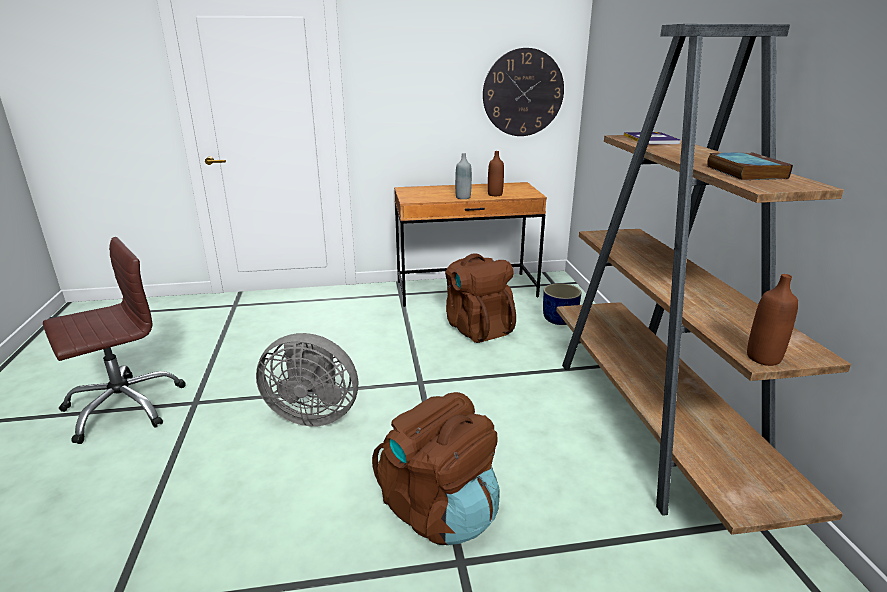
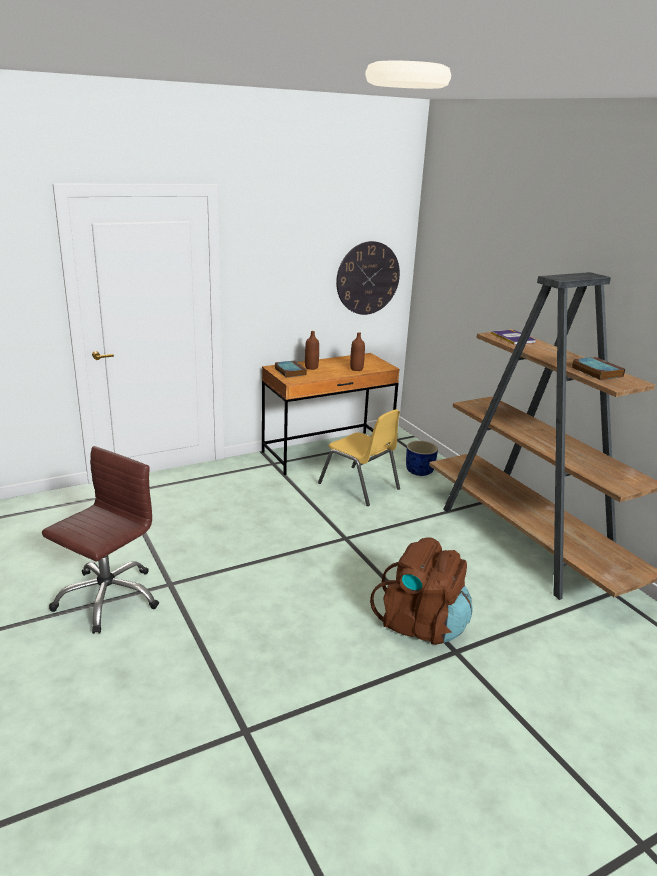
camera: 20 degrees left, 0 degrees up
(313, 414) = (279, 576): grey fan -> none
(417, 192) = (289, 371): none -> book
(463, 197) = (333, 374): grey bottle -> none
(477, 327) = (359, 486): brown backpack -> yellow chair
(763, 358) = (622, 487): brown bottle -> brown bottle (311, 367)

